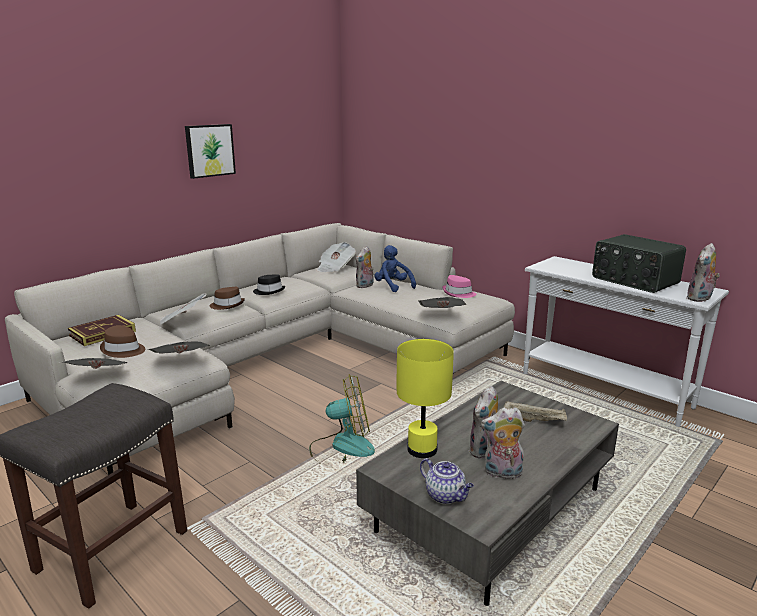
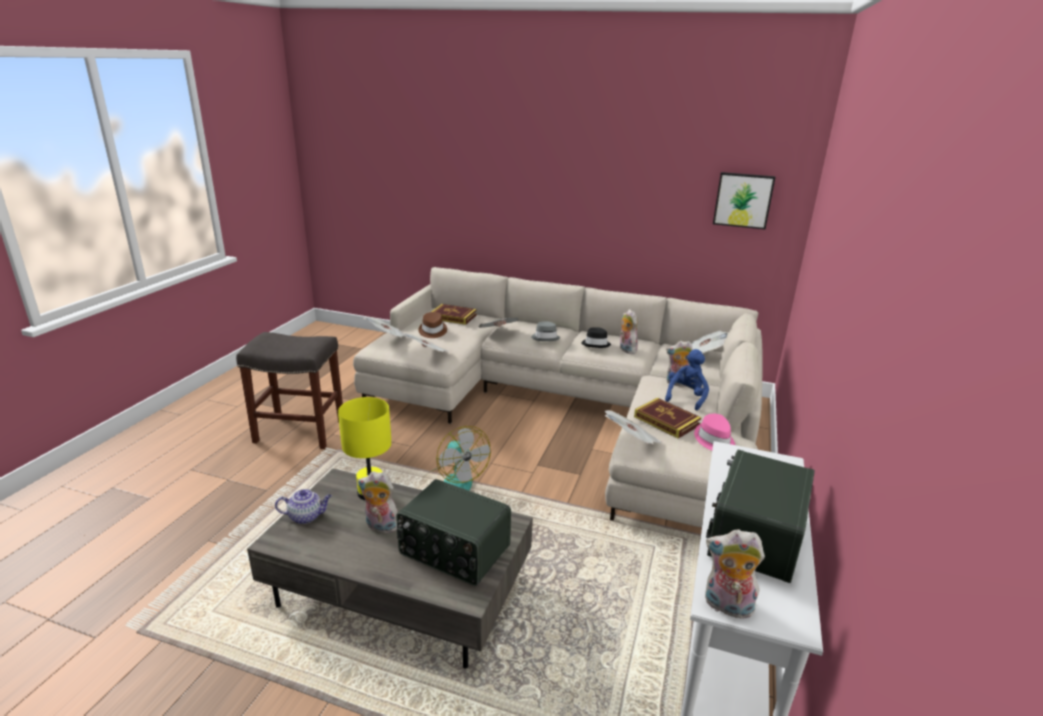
camera: 65 degrees right, 5 degrees up
(209, 150) = (617, 196): picture -> picture (743, 200)
(227, 305) = (545, 338): brown hat -> grey hat
(422, 299) = (666, 421): none -> book
(446, 496) = (306, 516): teapot -> teapot turned 120 degrees counterclockwise
(502, 473) = (347, 541): plush toy -> plush toy (626, 349)
(535, 420) = (453, 551): beige tray -> radio

